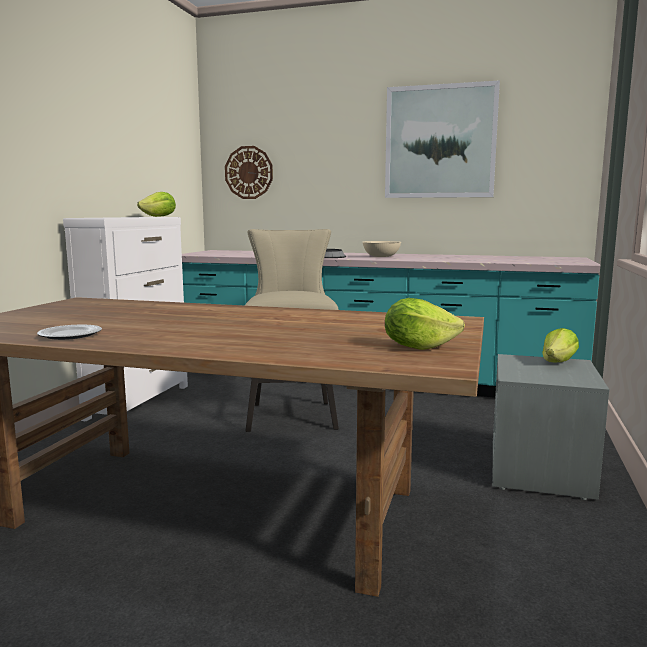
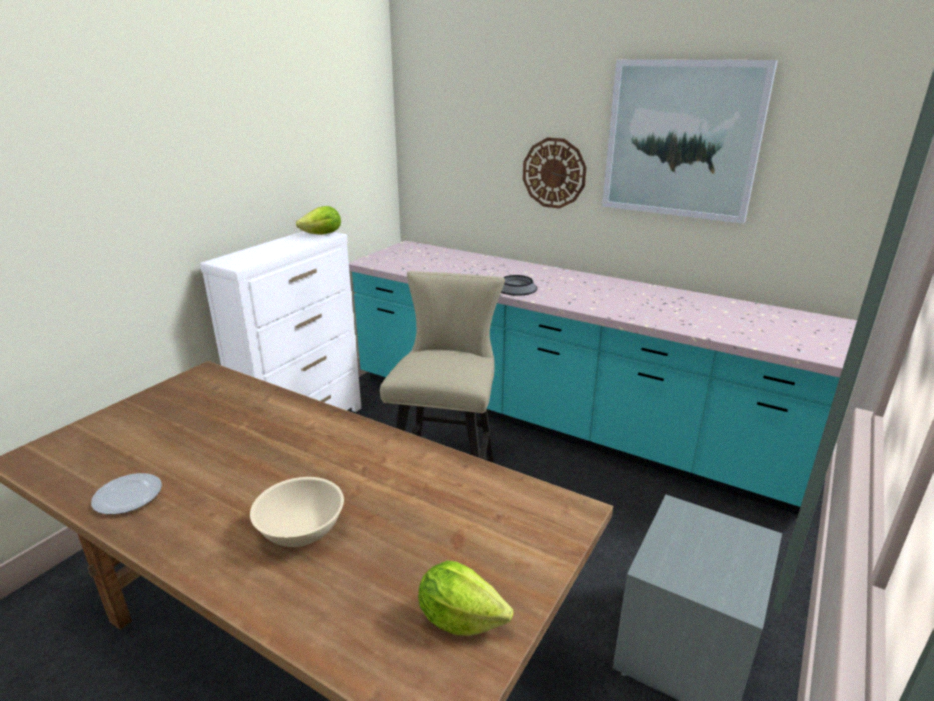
camera: 15 degrees right, 15 degrees up
(249, 172) = (446, 154): wall clock -> wall clock (554, 173)
(381, 256) = (580, 292): beige bowl -> beige bowl (301, 530)
(558, 362) = (733, 533): lettuce -> none

